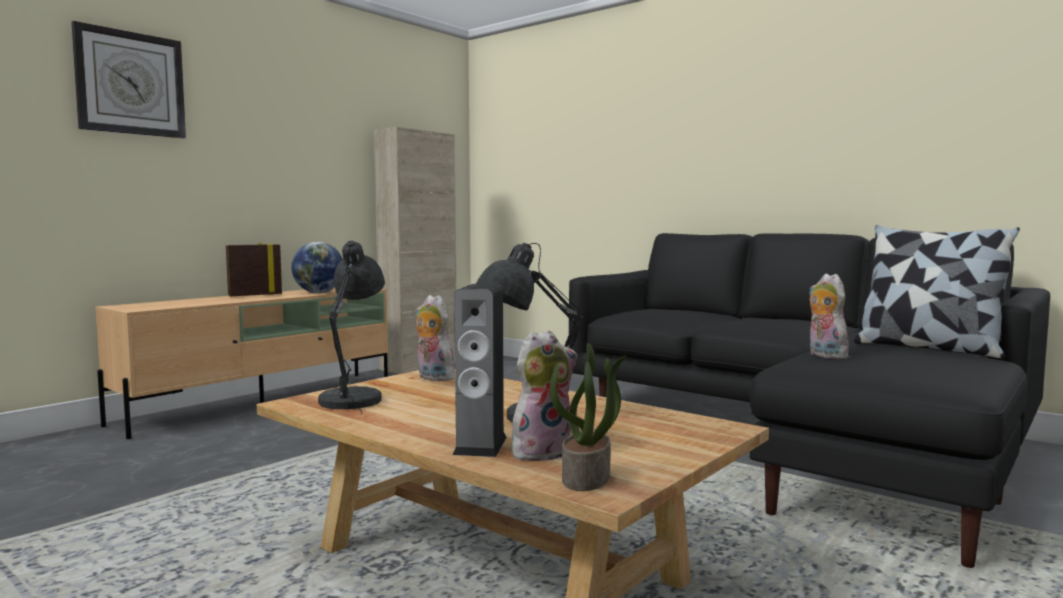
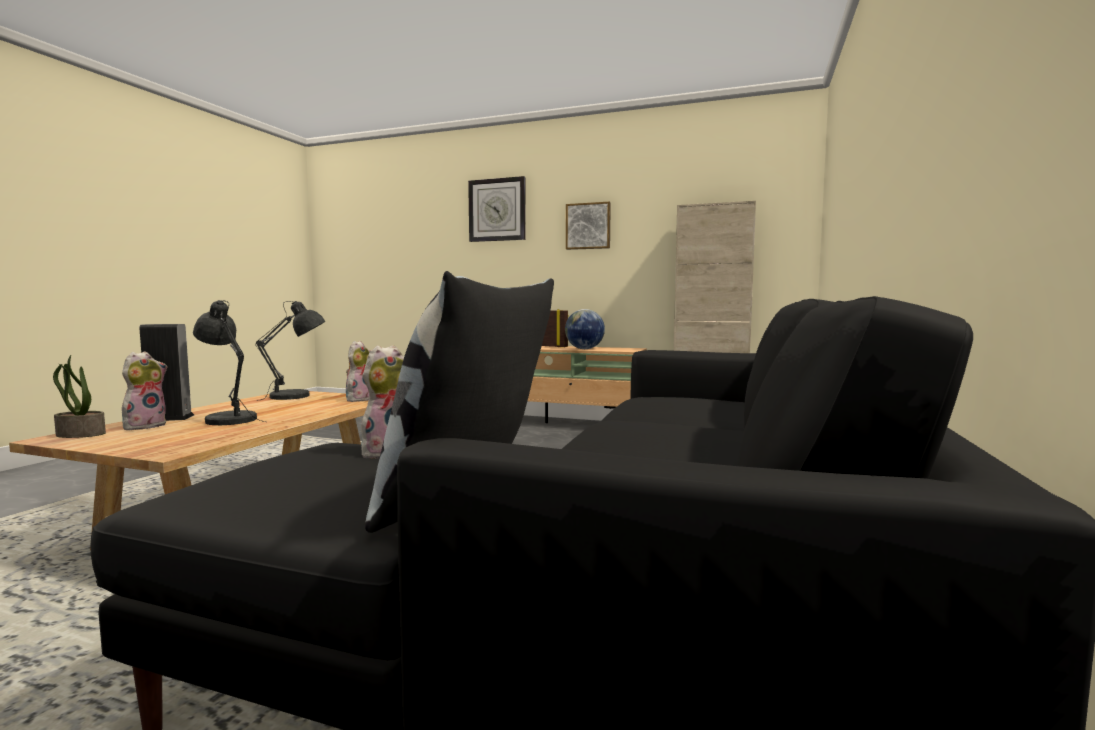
camera: 70 degrees right, 0 degrees up
(273, 132) = (588, 226): none -> picture
(541, 451) = (145, 426): plush toy -> plush toy turned 105 degrees counterclockwise

